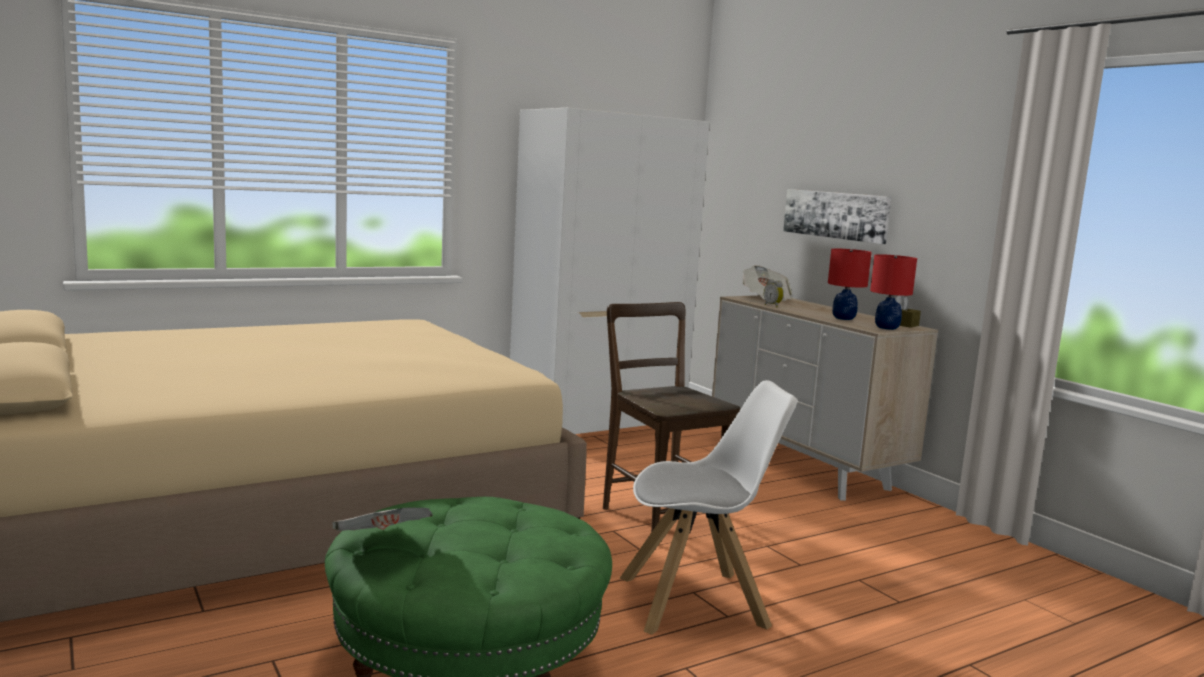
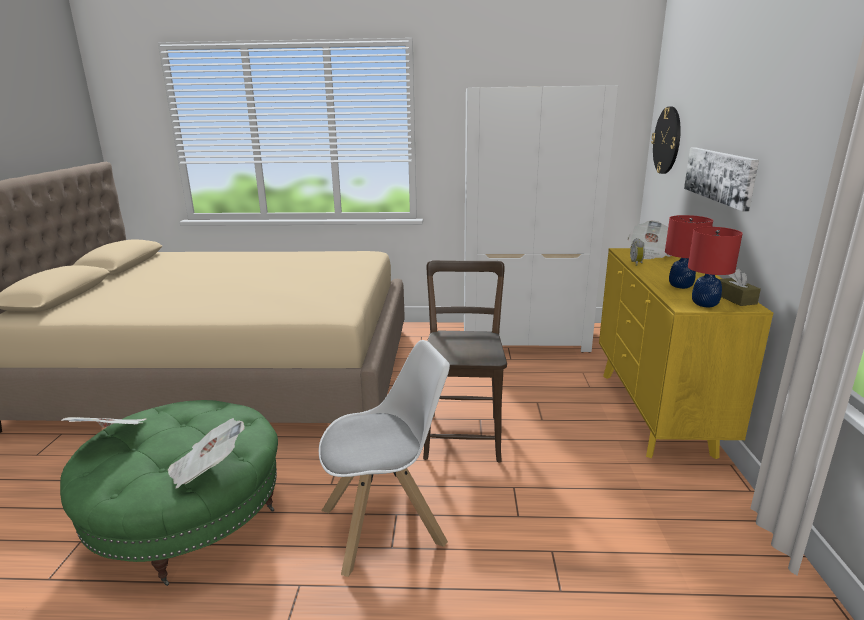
camera: 35 degrees right, 10 degrees up
(570, 544) = (207, 469): none -> newspaper
(697, 602) = (386, 525): chair -> chair turned 45 degrees counterclockwise
(737, 184) = (667, 140): none -> wall clock
(804, 467) = (655, 411): white dresser -> yellow dresser

